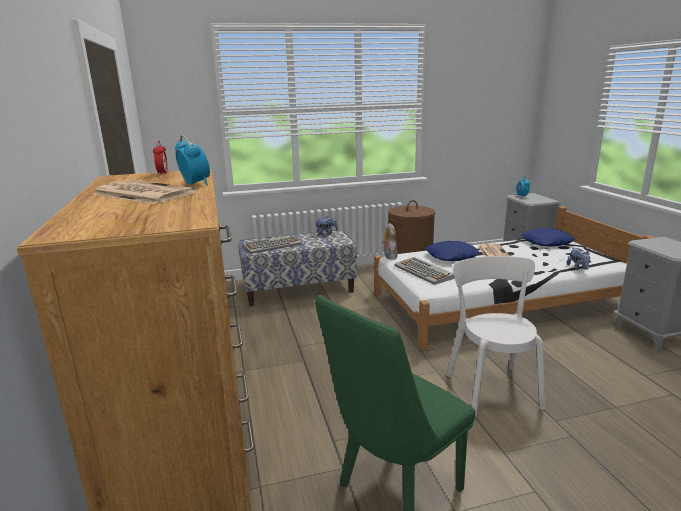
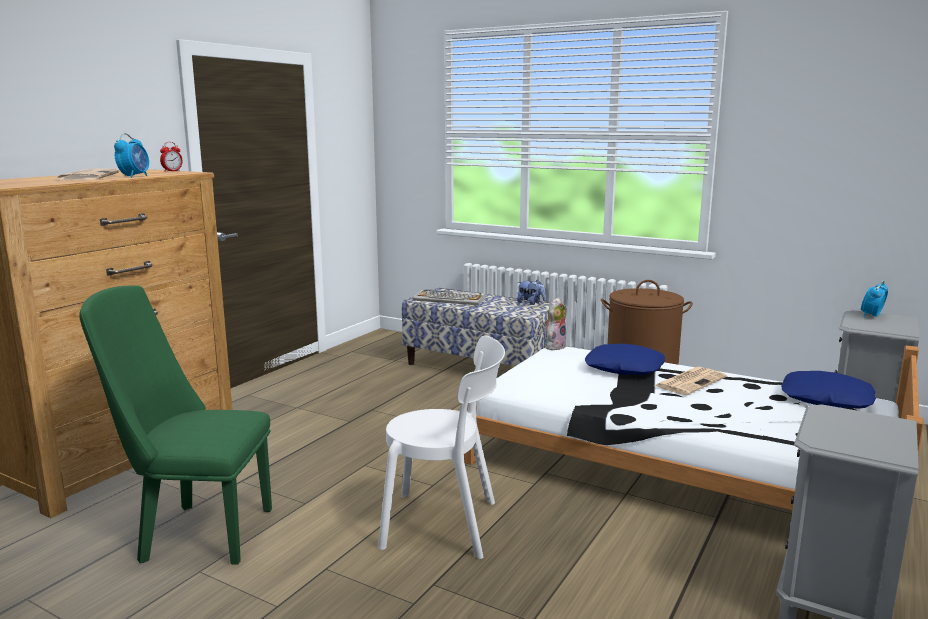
camera: 45 degrees right, 5 degrees down
(424, 272) = (543, 370): keyboard -> none
(491, 387) = (446, 524): white chair -> white chair turned 60 degrees clockwise
(578, 268) = (765, 438): plush toy -> none

